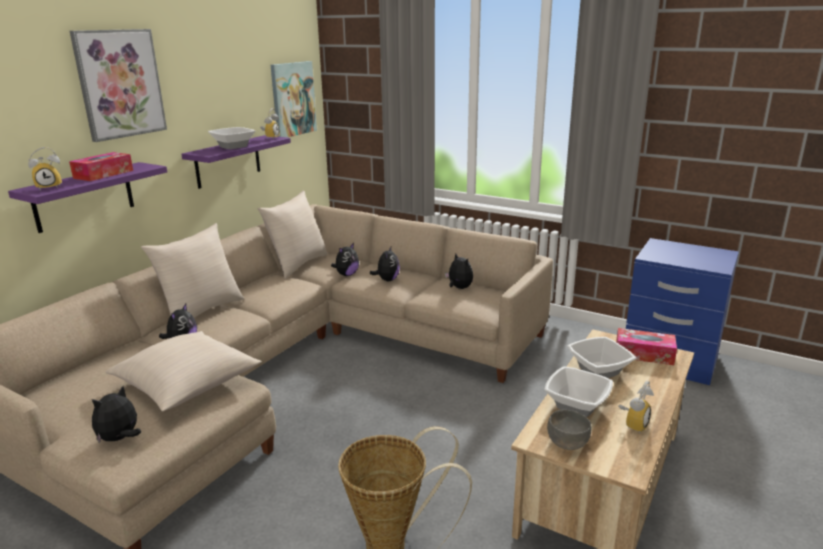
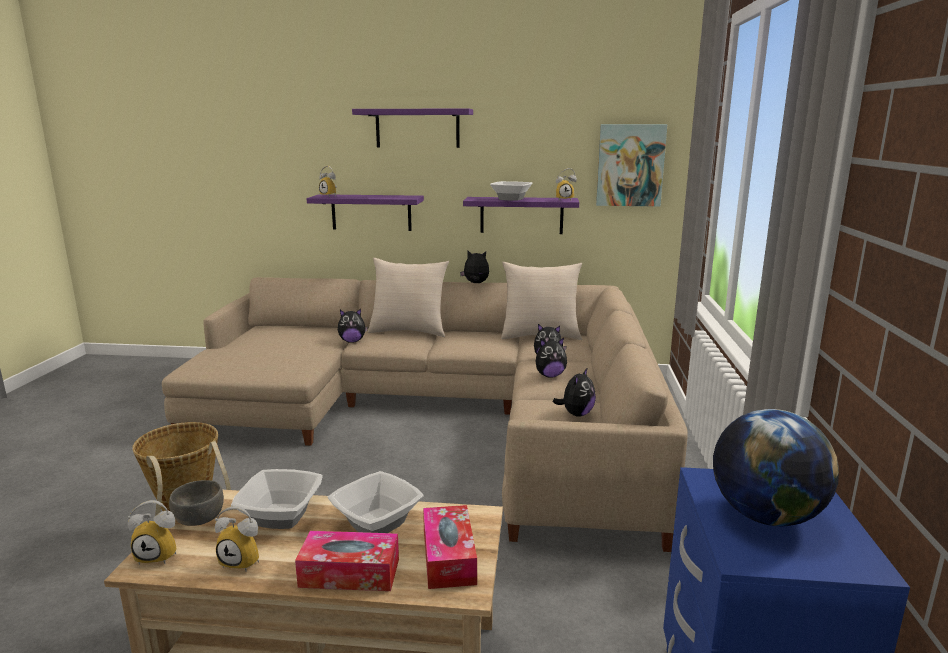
camera: 65 degrees right, 5 degrees down
(103, 174) = (375, 196): tissue box -> tissue box (349, 573)
(120, 84) = (417, 128): picture -> purple shelf
(120, 439) = (215, 360): plush toy -> plush toy (476, 283)
(187, 384) = (290, 357): beige pillow -> none
(617, 462) = (160, 555): none -> alarm clock
(686, 256) = (765, 515): none -> globe

